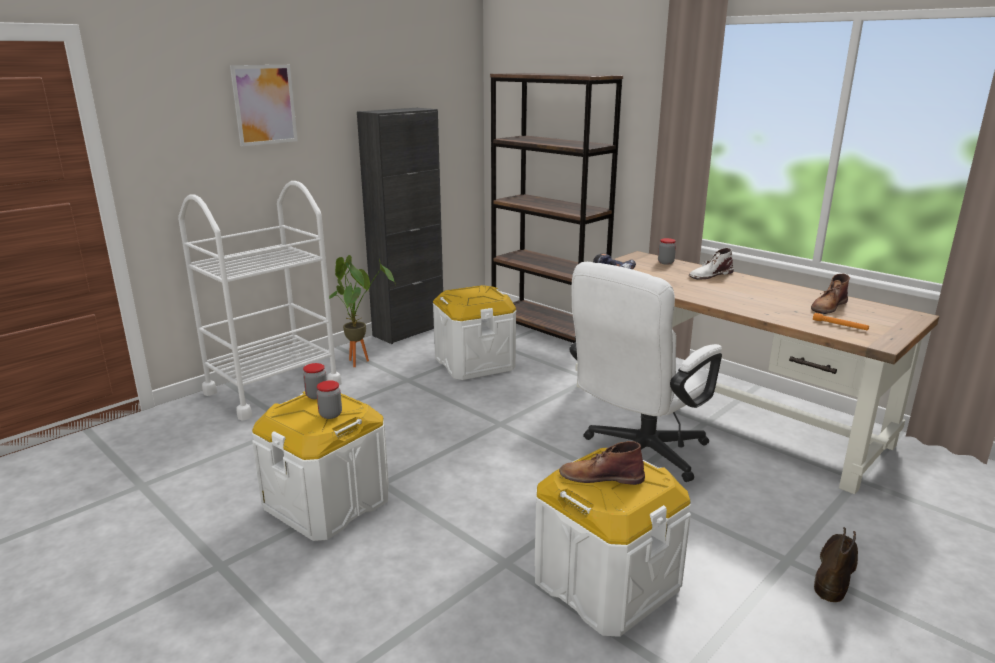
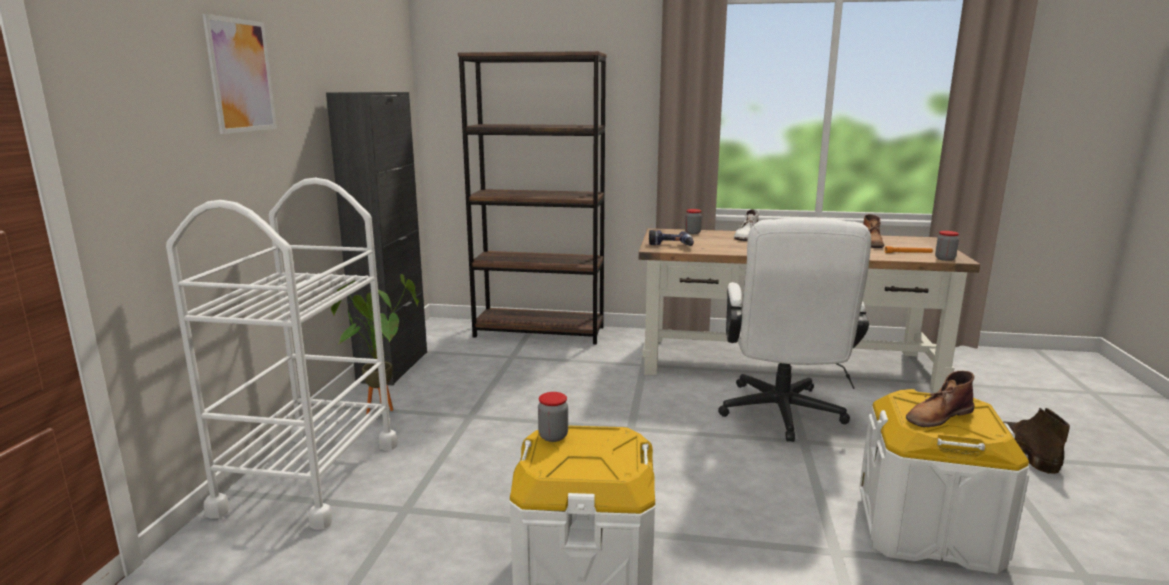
camera: 35 degrees left, 5 degrees down
(330, 414) = (610, 450): jar -> jar (945, 259)
(474, 363) = (517, 380): white storage box -> none

